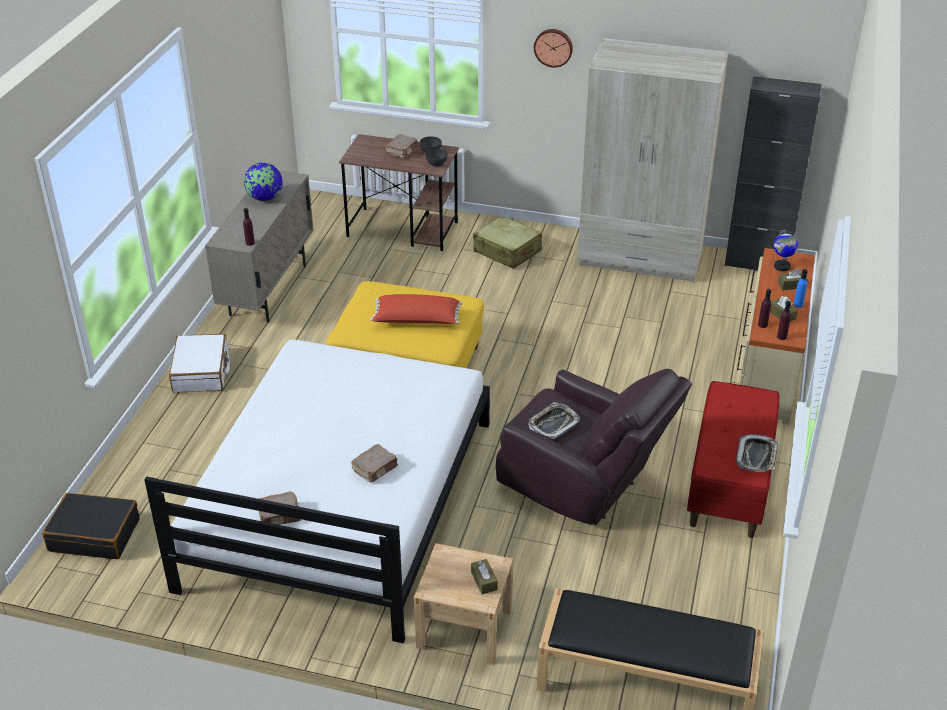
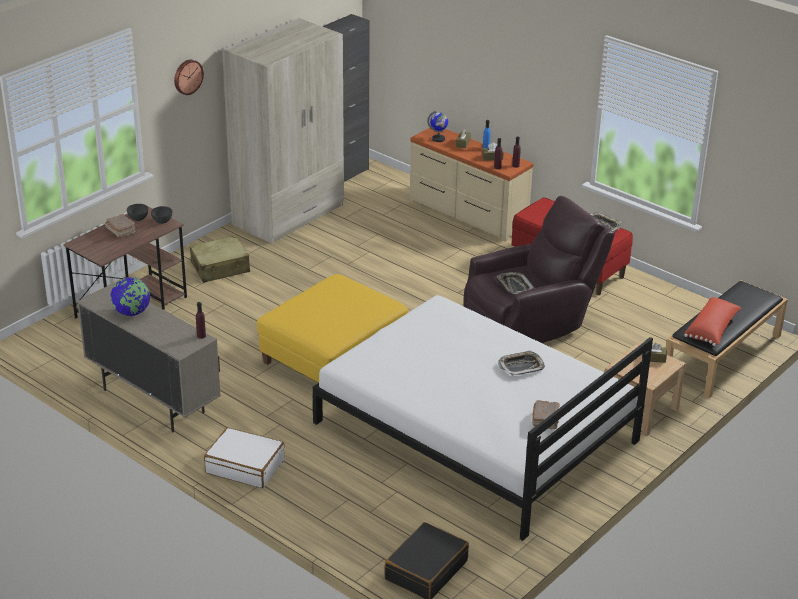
camera: 65 degrees left, 5 degrees down
(375, 469) = (521, 366): brown book -> tray
(416, 320) = (345, 306): red pillow -> red pillow (712, 329)

